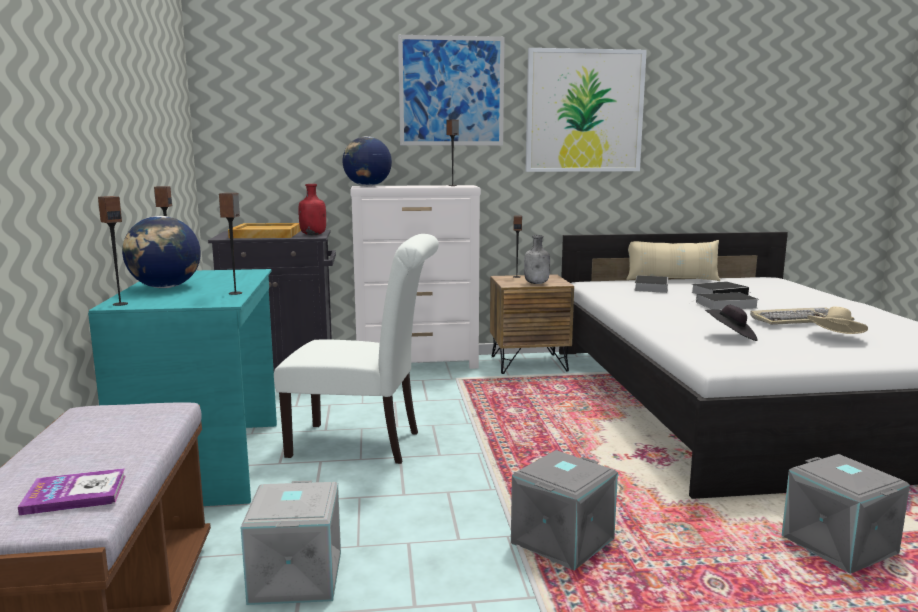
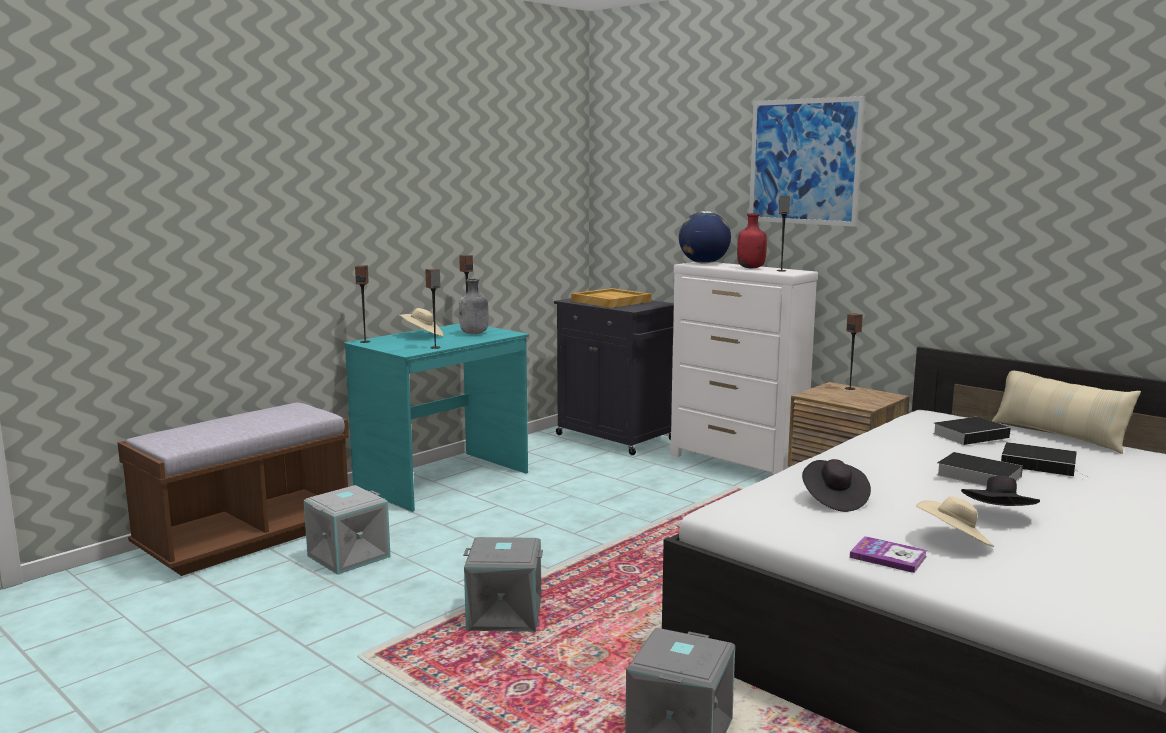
camera: 50 degrees right, 0 degrees up
(75, 494) = (192, 437): book -> book (888, 556)
(165, 287) = (422, 335): globe -> beige hat
(313, 235) = (639, 307): red bottle -> red bottle (751, 268)
(363, 444) = (546, 506): white chair -> none
(537, 283) = (842, 399): grey bottle -> grey bottle (474, 333)
(584, 111) = (962, 187): picture -> none
(800, 320) = (998, 515): keyboard -> black hat

